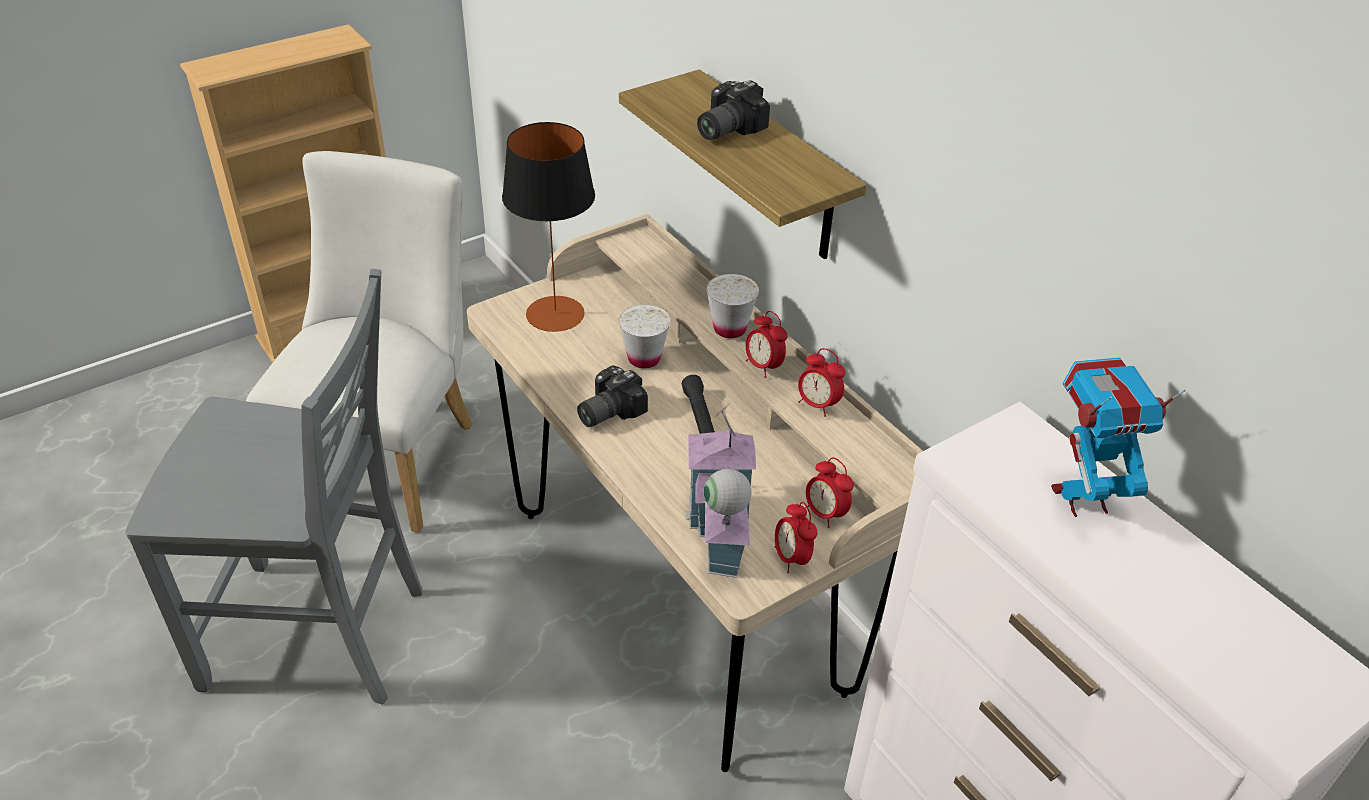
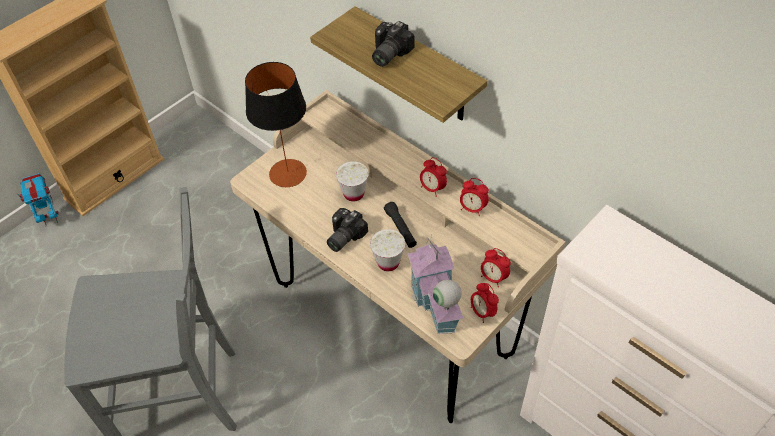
camera: 10 degrees left, 10 degrees up
(390, 453) = (182, 263): white chair -> none
(729, 329) = (404, 165): white cup -> white cup (388, 262)
(1081, 498) = (656, 264): toy robot -> toy robot (50, 219)

